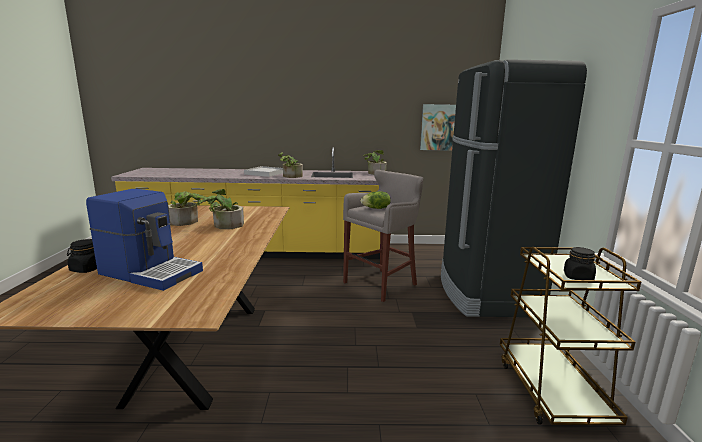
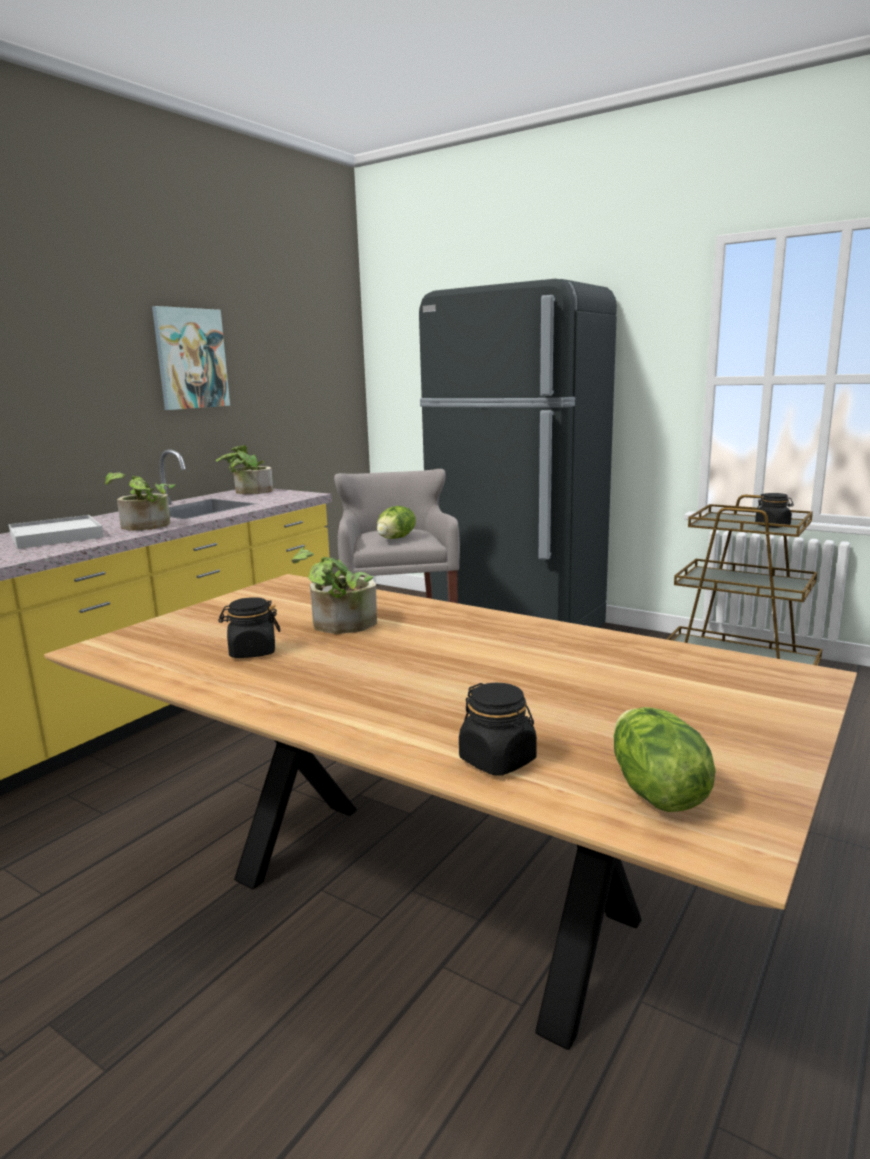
camera: 55 degrees left, 0 degrees up
(55, 295) = (654, 791): none -> lettuce
(151, 272) = (579, 700): coffee machine -> none
(187, 222) = (252, 652): potted plant -> black jar
(439, 127) = (306, 393): picture -> picture (191, 358)

